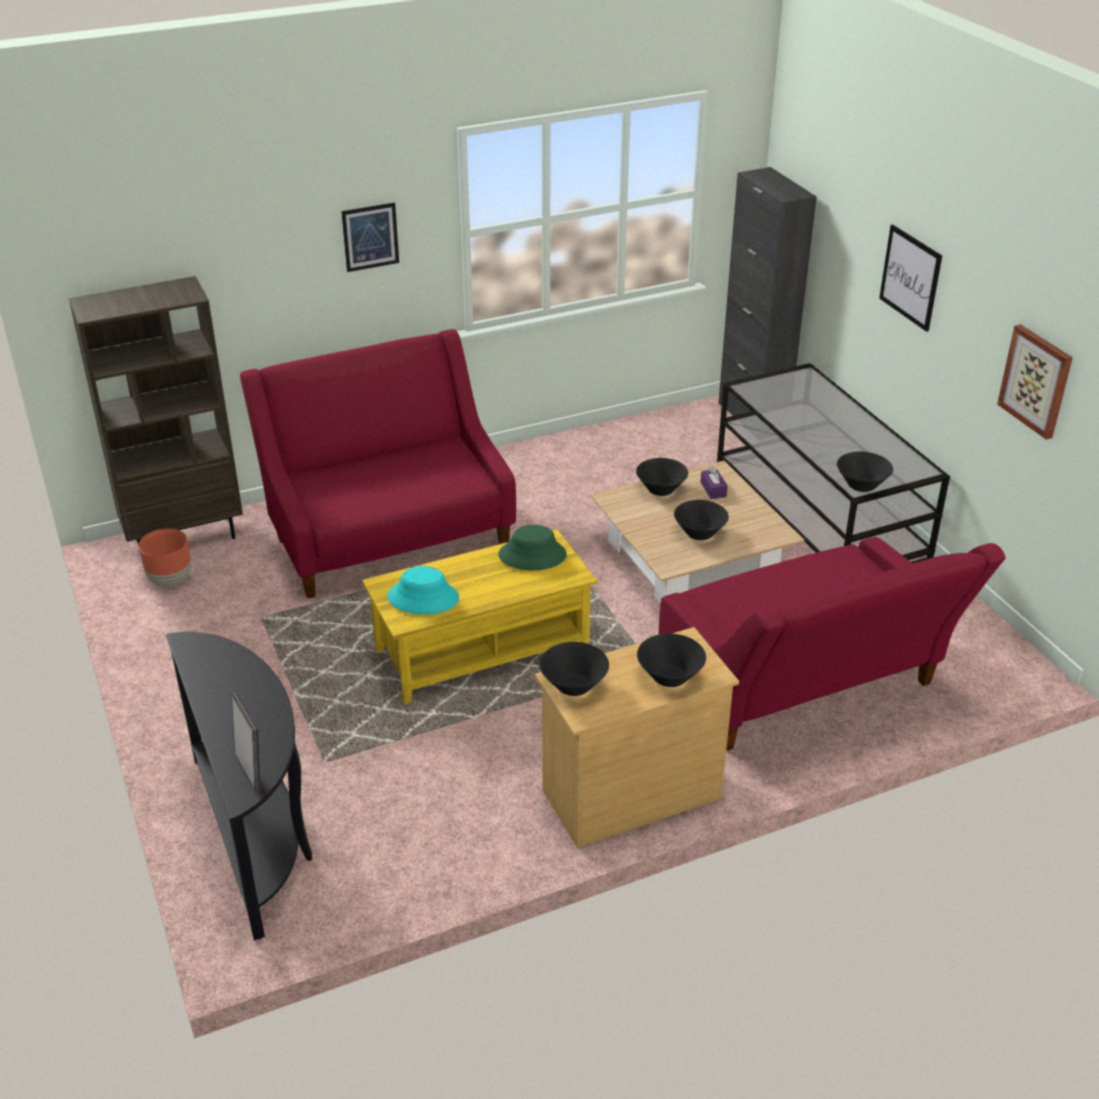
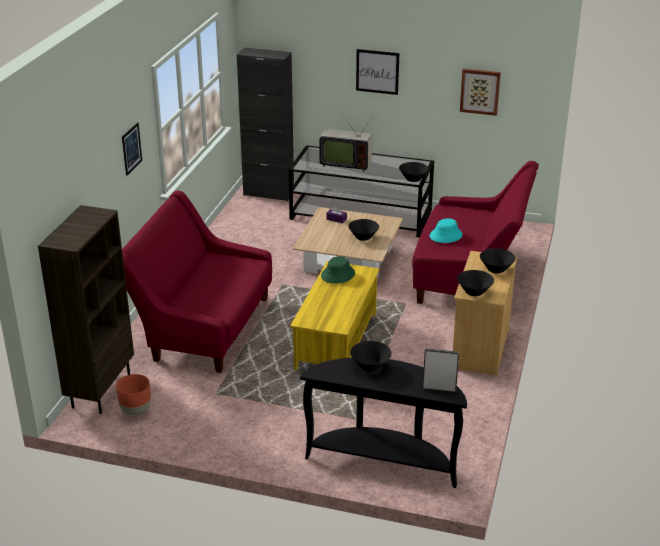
camera: 50 degrees left, 5 degrees down
(423, 597) = (329, 315): turquoise hat -> turquoise hat (445, 235)
(661, 489) = (317, 230): black bowl -> black bowl (370, 366)
(811, 414) = (345, 164): none -> television

